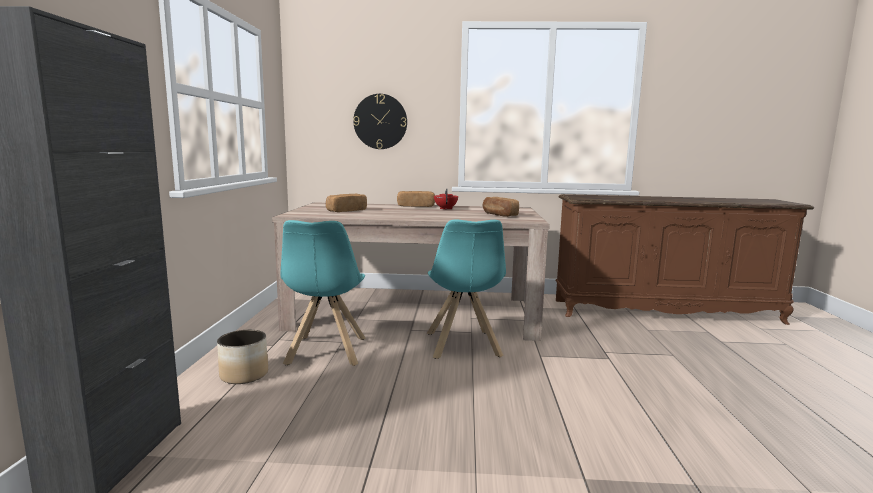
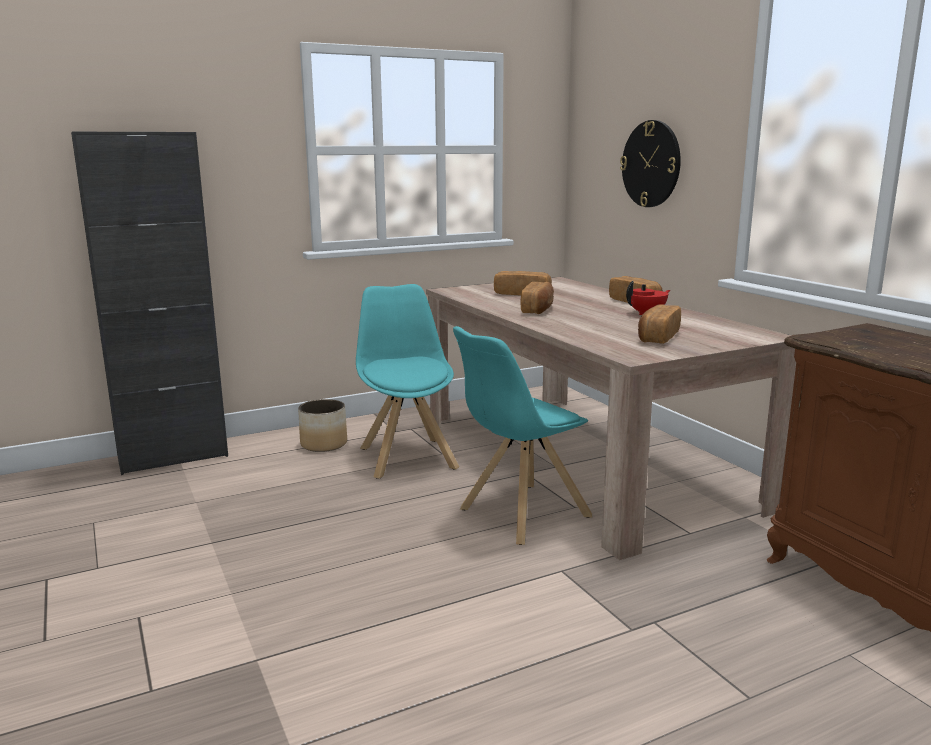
camera: 60 degrees right, 5 degrees up
(326, 352) = (407, 456): turquoise chair -> turquoise chair turned 105 degrees clockwise
(396, 214) = (538, 309): none -> bread

